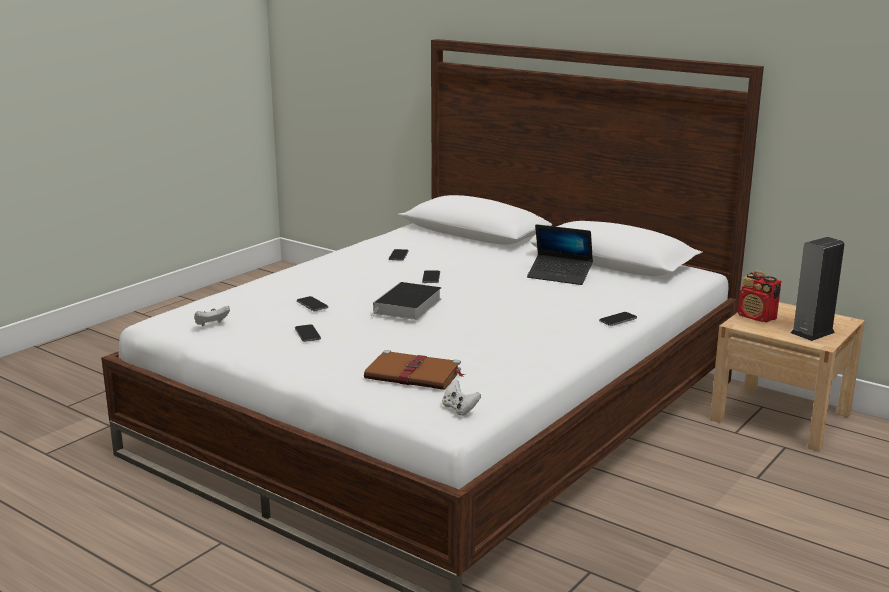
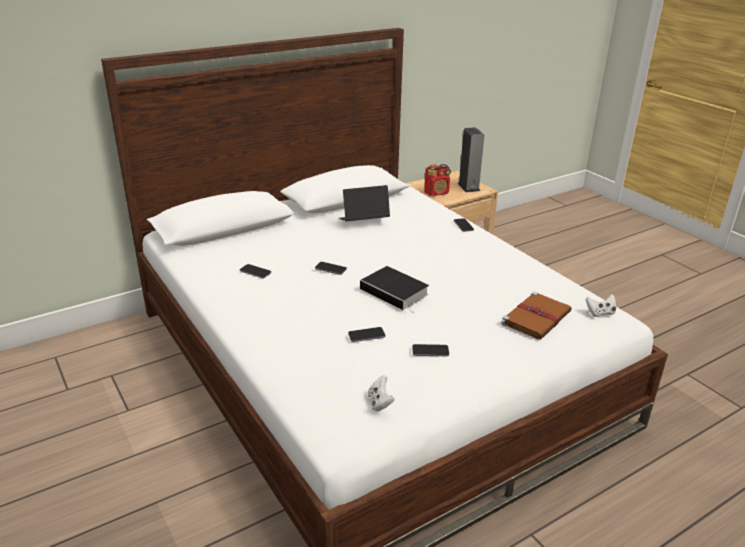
camera: 70 degrees left, 10 degrees up
(559, 276) = (363, 222): laptop -> laptop turned 150 degrees counterclockwise

